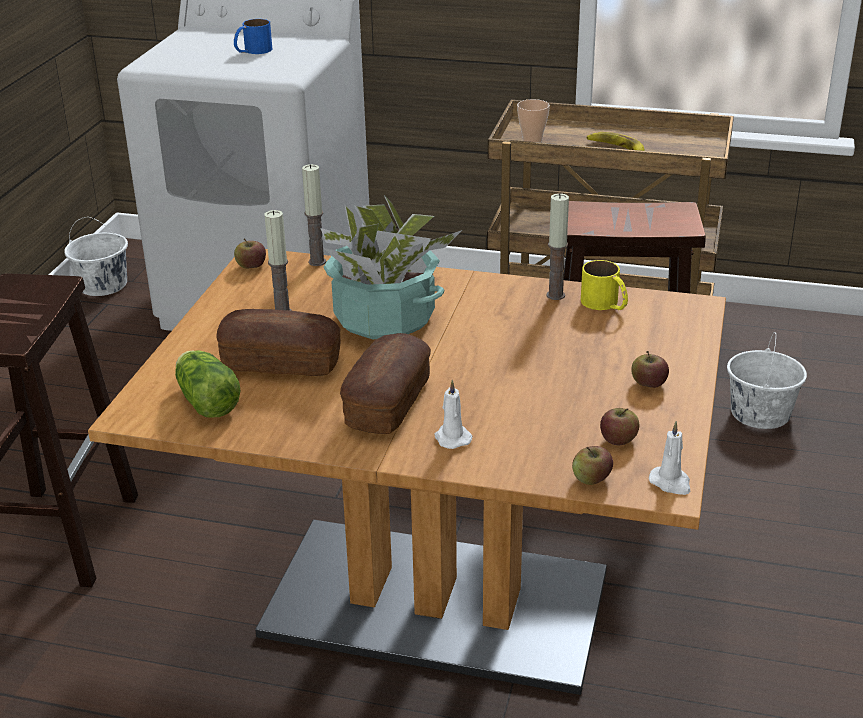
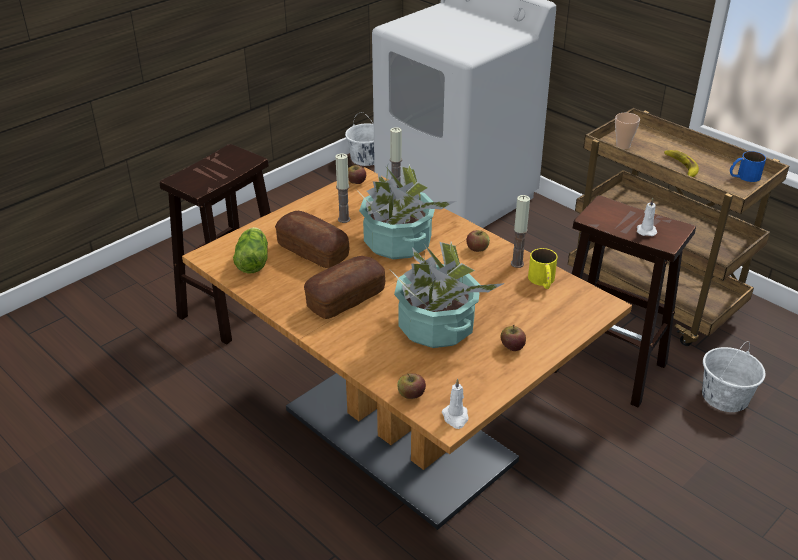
camera: 30 degrees right, 5 degrees up
(252, 51) = (465, 31): blue mug -> blue mug (743, 176)
(451, 438) = (358, 335): white candle -> white candle (646, 230)
(537, 394) = (436, 327): none -> potted plant
(618, 439) = (454, 376): apple -> apple (477, 248)

